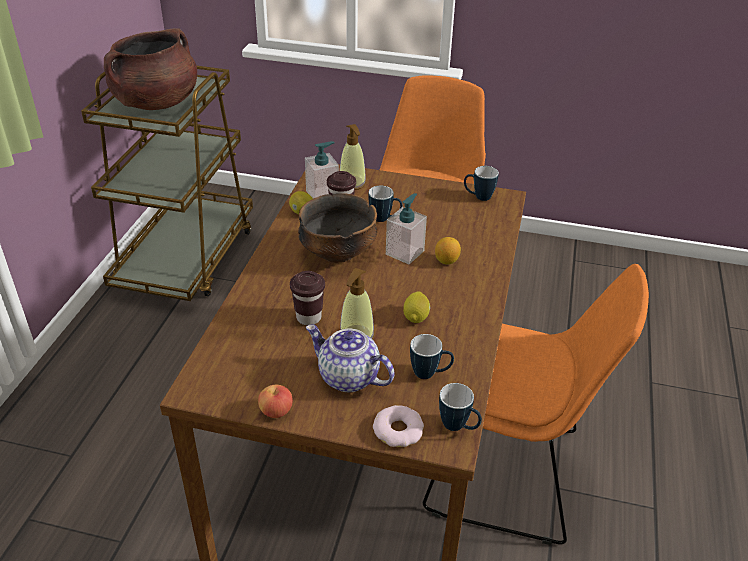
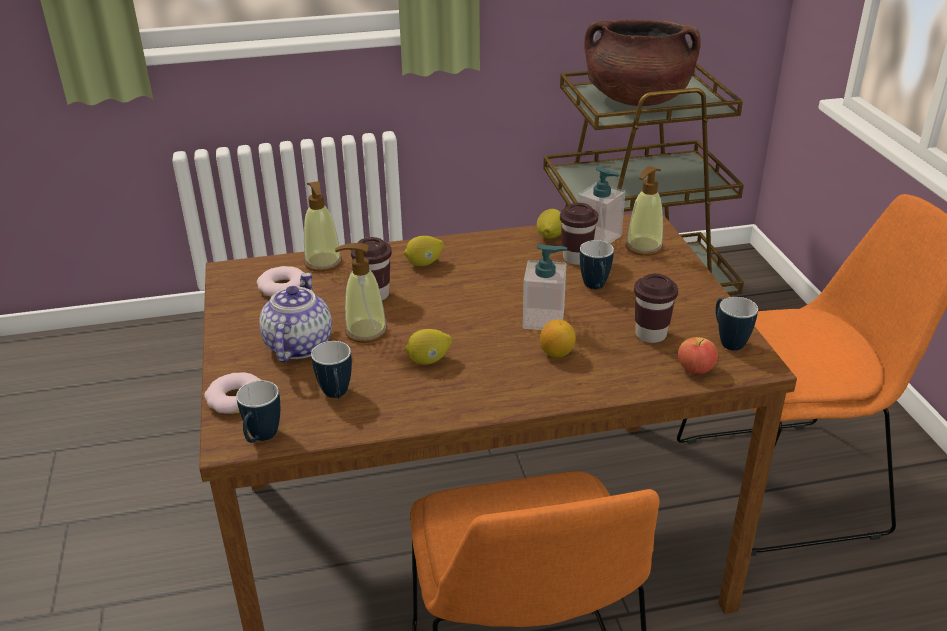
camera: 65 degrees right, 5 degrees down
(233, 331) = (323, 263): none -> soap dispenser
(251, 364) = (282, 287): none -> donut
(276, 411) = (226, 320): apple -> apple (695, 369)
(284, 279) = (424, 263): none -> lemon
(338, 253) = (498, 279): bowl -> none
(452, 219) = (650, 335): none -> brown cup

